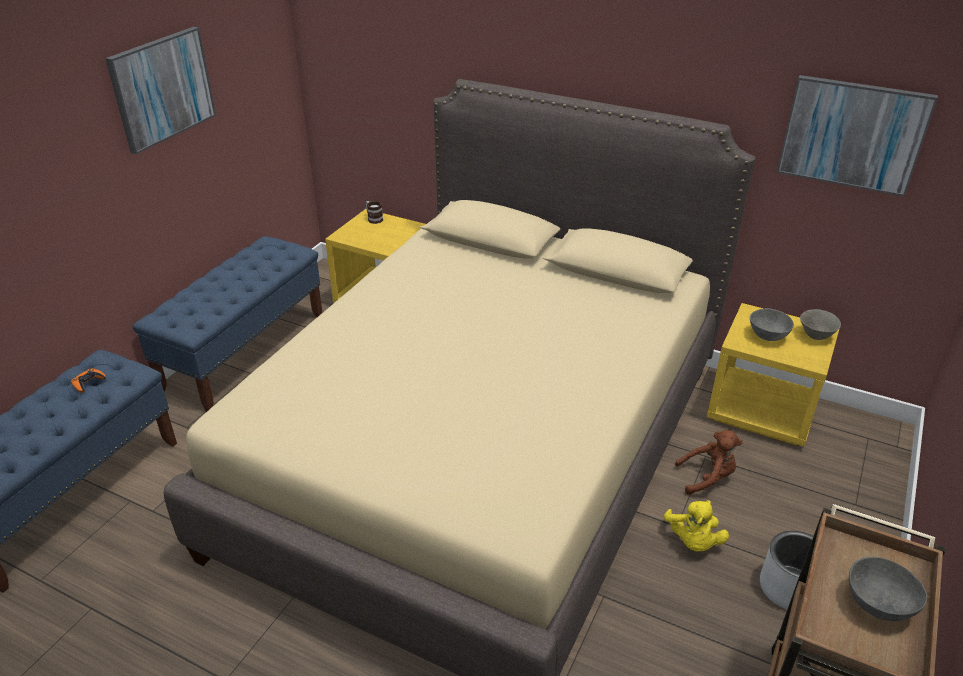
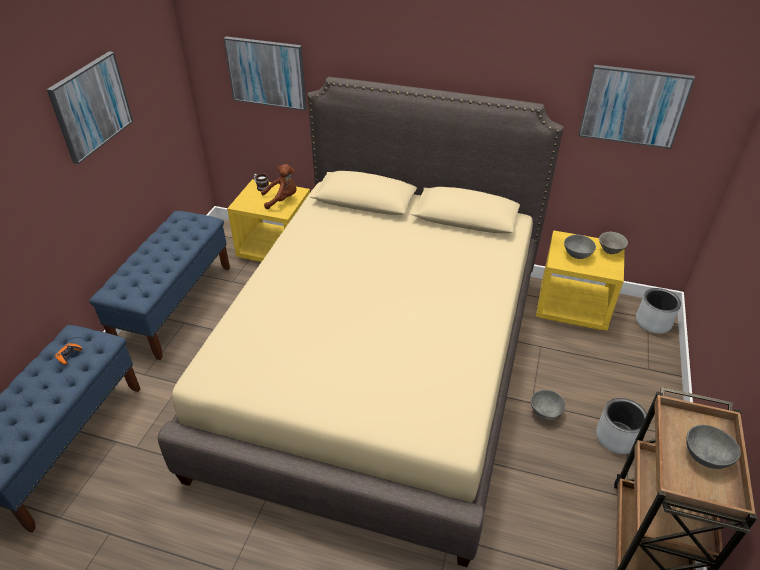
camera: 10 degrees left, 5 degrees up
(389, 73) = (267, 73): none -> picture
(692, 541) = (545, 412): yellow plush toy -> grey bowl
(707, 478) = (545, 363): brown plush toy -> brown plush toy (282, 199)
(875, 444) = (653, 322): none -> grey planter

